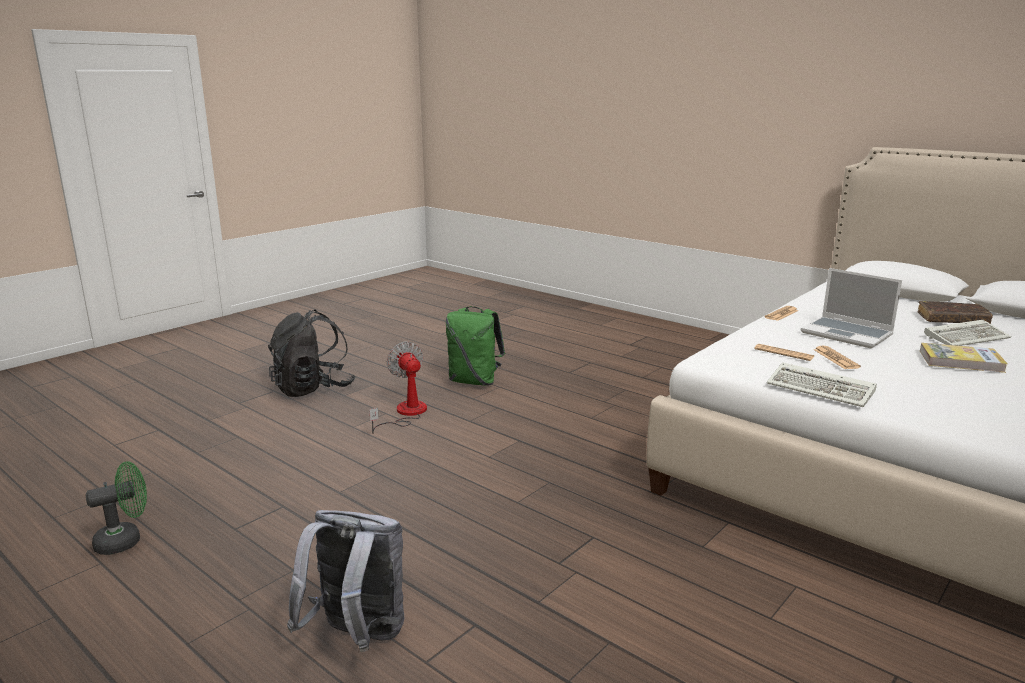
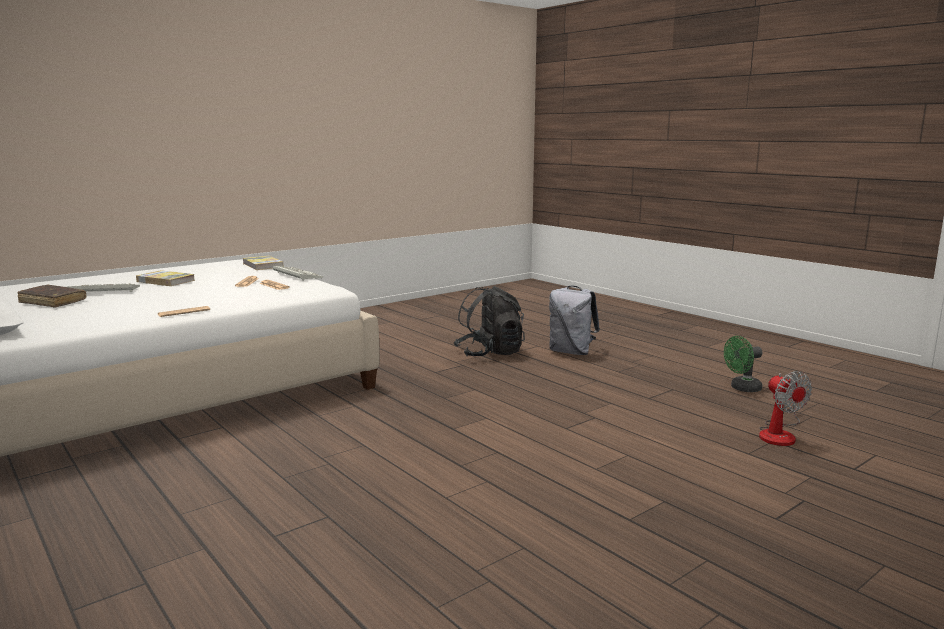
camera: 170 degrees left, 5 degrees down
(313, 388) = (719, 518): black backpack -> black backpack (489, 353)
(405, 414) = (572, 466): fan -> fan (779, 434)
(474, 381) = (478, 510): green backpack -> none
(848, 334) = (185, 294): laptop -> none
(957, 421) = (262, 265): none -> book

